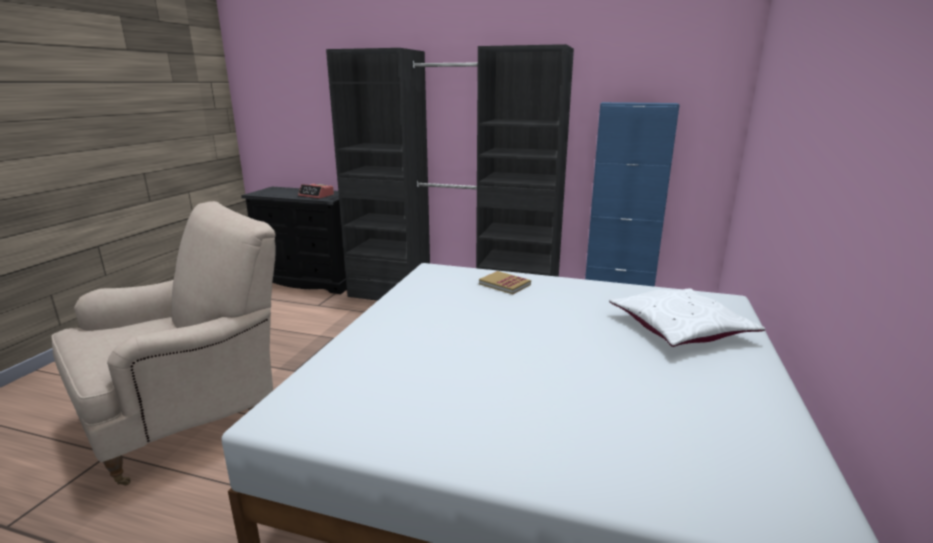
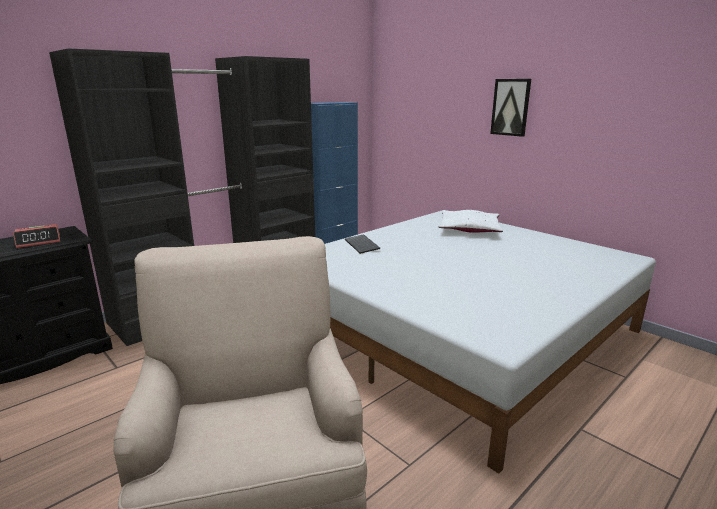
camera: 60 degrees left, 0 degrees up
(504, 284) = (362, 245): book -> keyboard
(836, 122) = (510, 107): none -> picture

